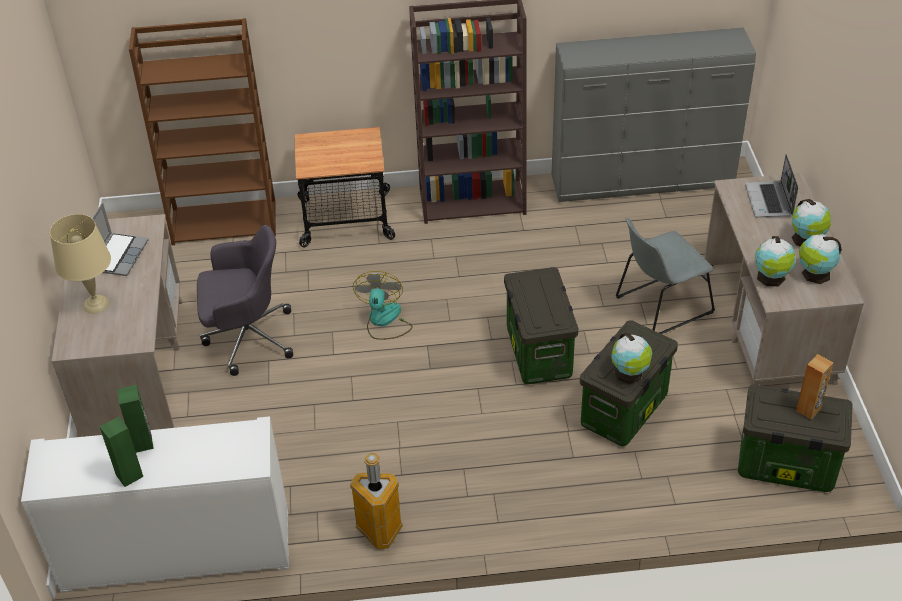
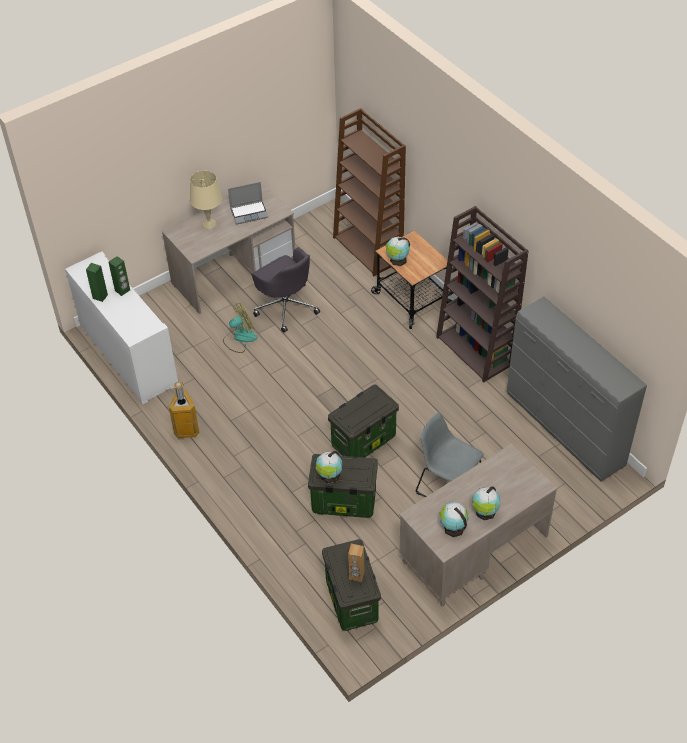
camera: 60 degrees right, 5 degrees up
(384, 321) = (339, 358): fan -> fan (239, 338)
(769, 201) = (511, 480): laptop -> none
(771, 278) = (433, 506): globe -> globe (397, 260)

